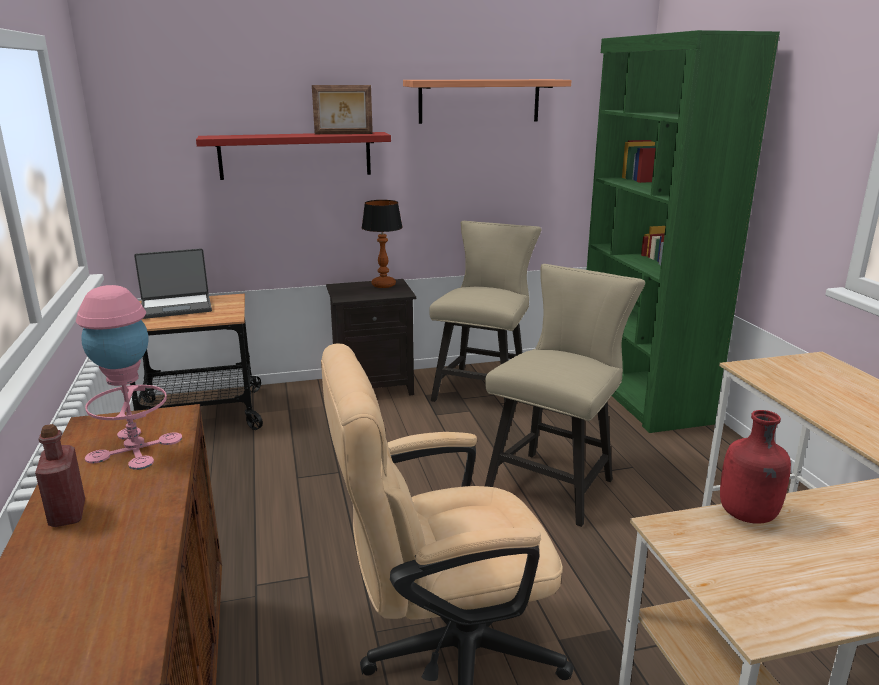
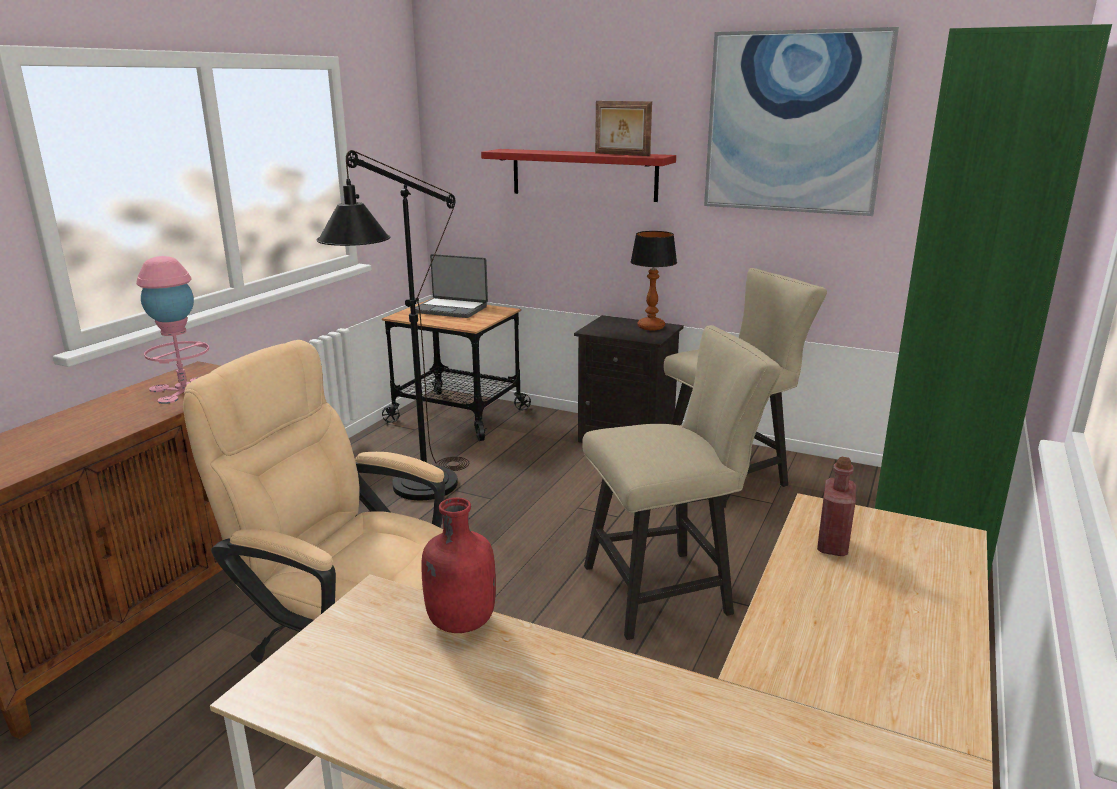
camera: 40 degrees right, 0 degrees up
(67, 514) = (85, 414): red bottle -> red bottle (832, 545)
(262, 495) = (414, 493): none -> black floor lamp
(479, 101) = (794, 123): shelf -> picture

